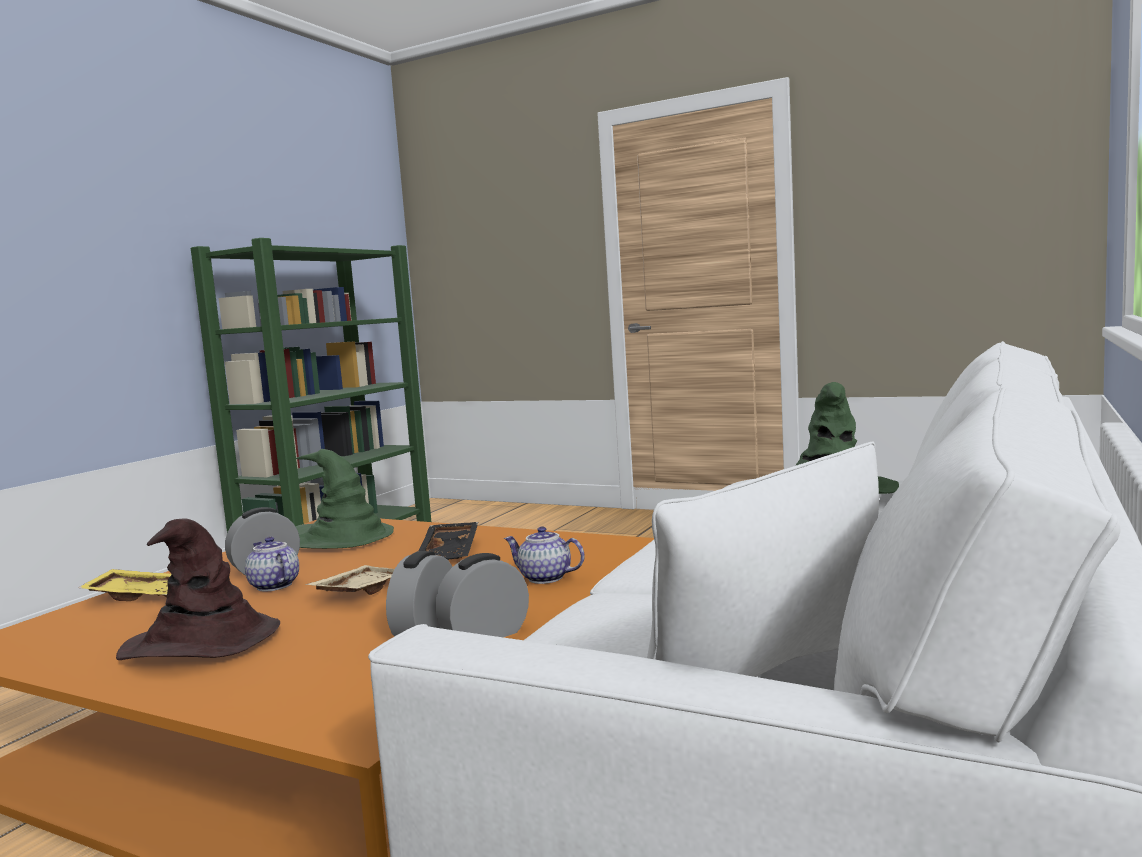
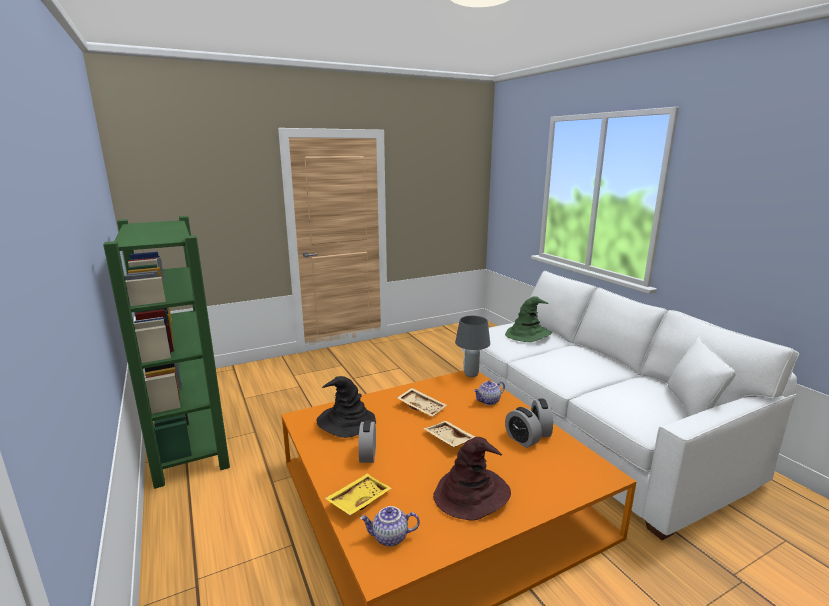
camera: 55 degrees left, 10 degrees up
(273, 586) = (404, 459): teapot -> teapot (390, 538)
(344, 538) = (345, 422): green hat -> black hat
(450, 553) = (422, 407): black tray -> beige tray
(633, 544) = (471, 375): none -> grey table lamp

